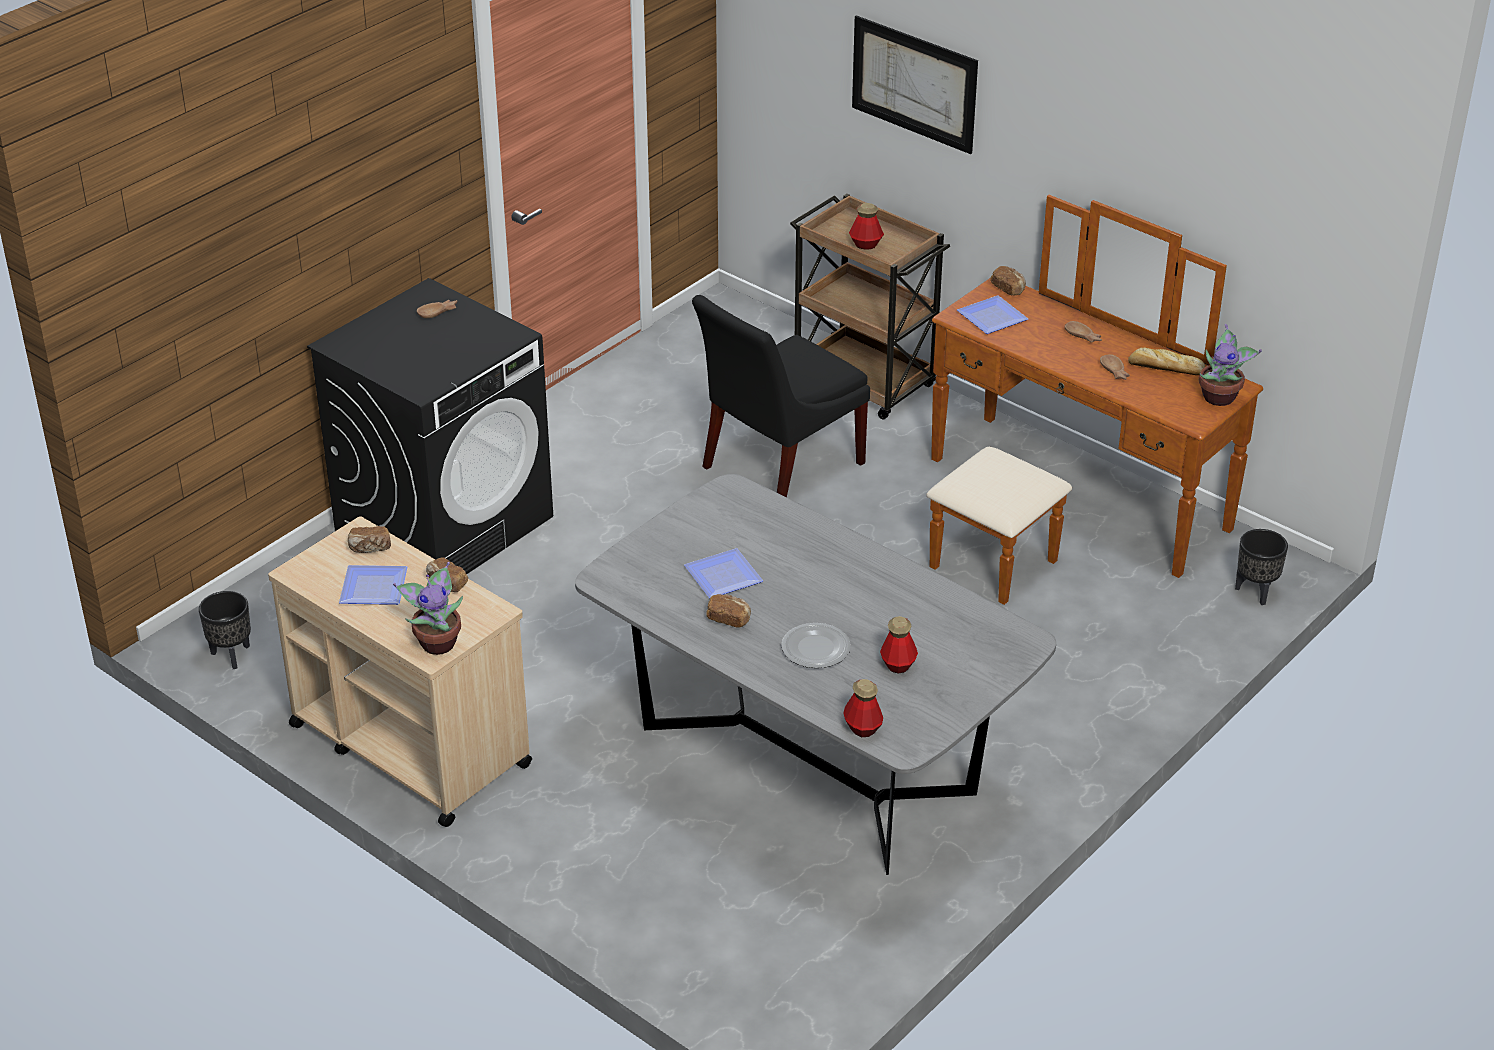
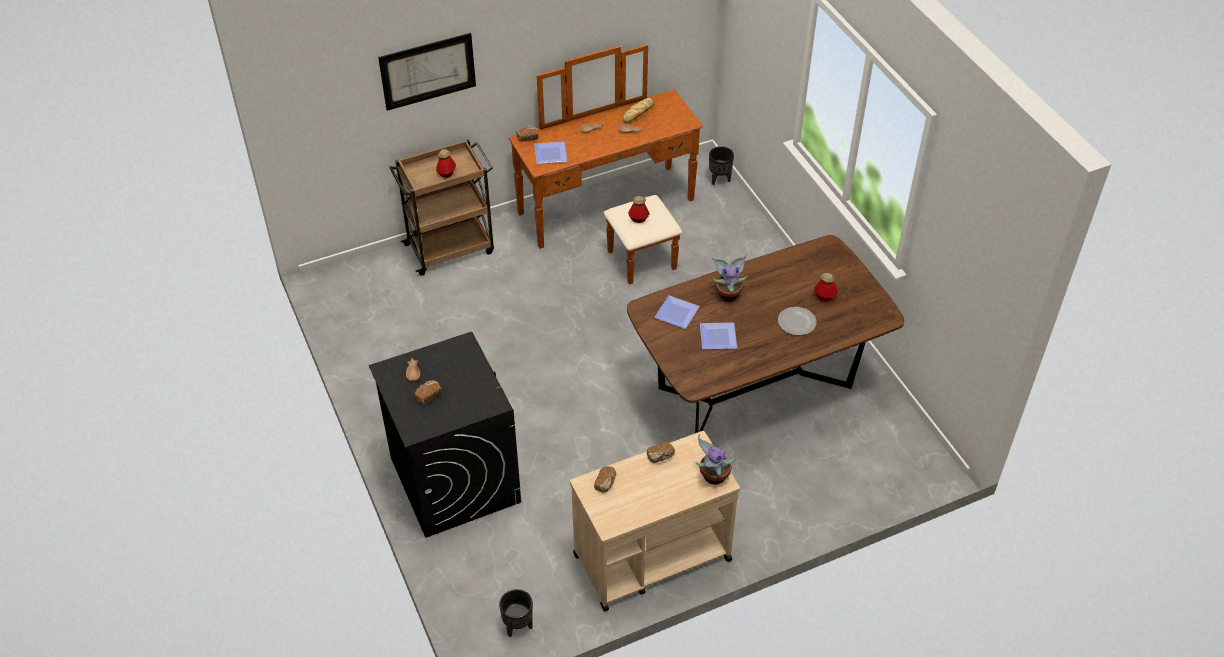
camera: 65 degrees left, 10 degrees up
(372, 586) = (644, 492): plate -> plate (675, 314)
(729, 618) = (755, 347): bread -> bread (428, 396)
(777, 468) = (504, 312): black chair -> none
(807, 762) = (755, 389): grey dining table -> brown dining table
(862, 728) = (867, 327): bottle -> bottle (638, 219)
(1221, 397) = (675, 106): potted plant -> potted plant (728, 294)

